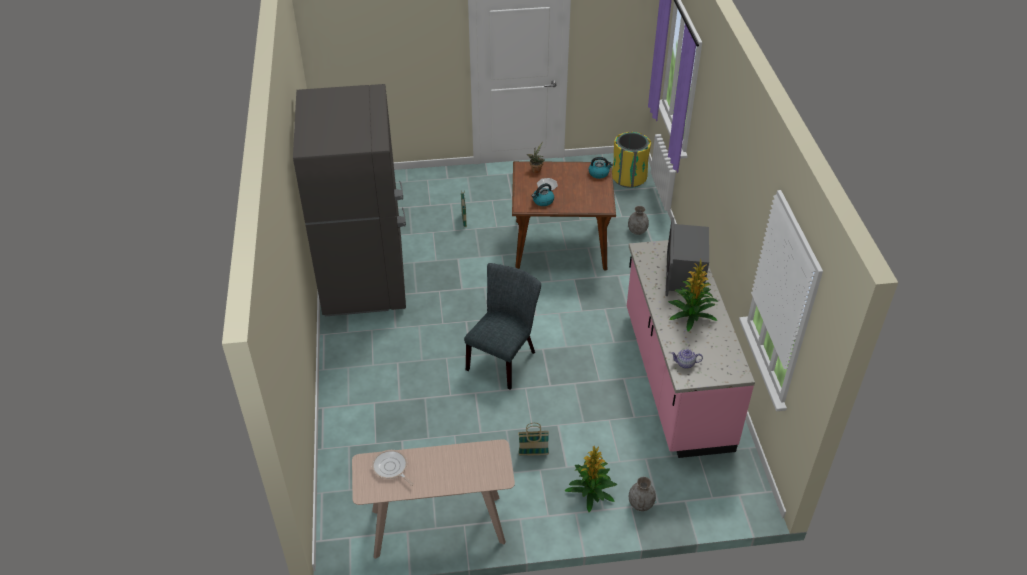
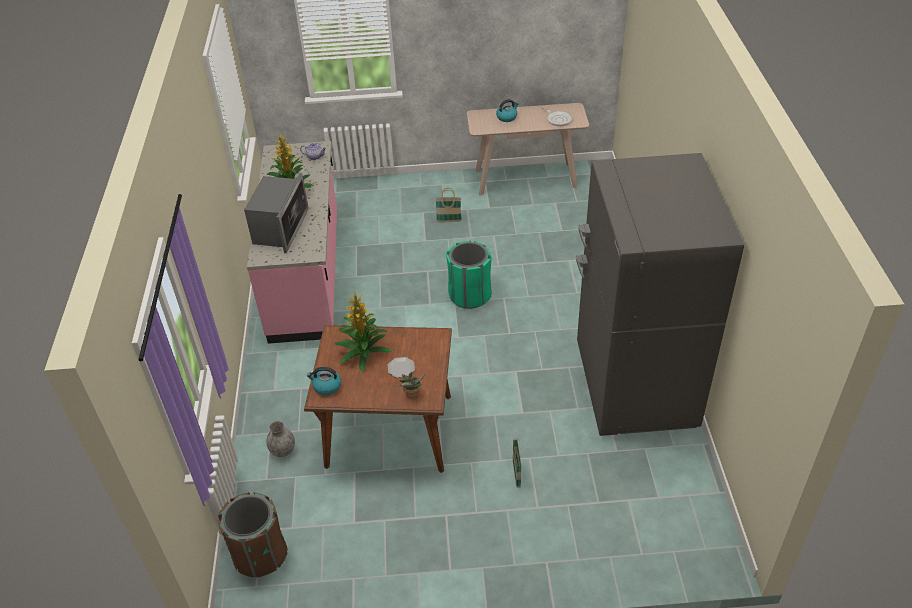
camera: 175 degrees left, 0 degrees up
(504, 358) = (469, 295): grey chair -> green trash can
(543, 201) = (410, 343): kettle -> kettle (507, 117)
(591, 492) = (406, 197): potted plant -> potted plant (362, 352)
(629, 177) = (260, 555): yellow trash can -> brown trash can
(640, 504) = (370, 190): grey vase -> none

